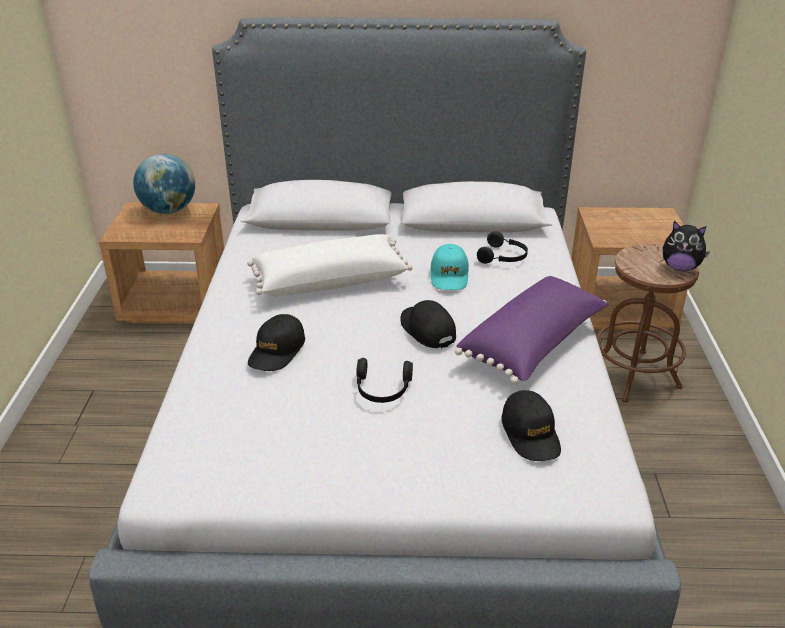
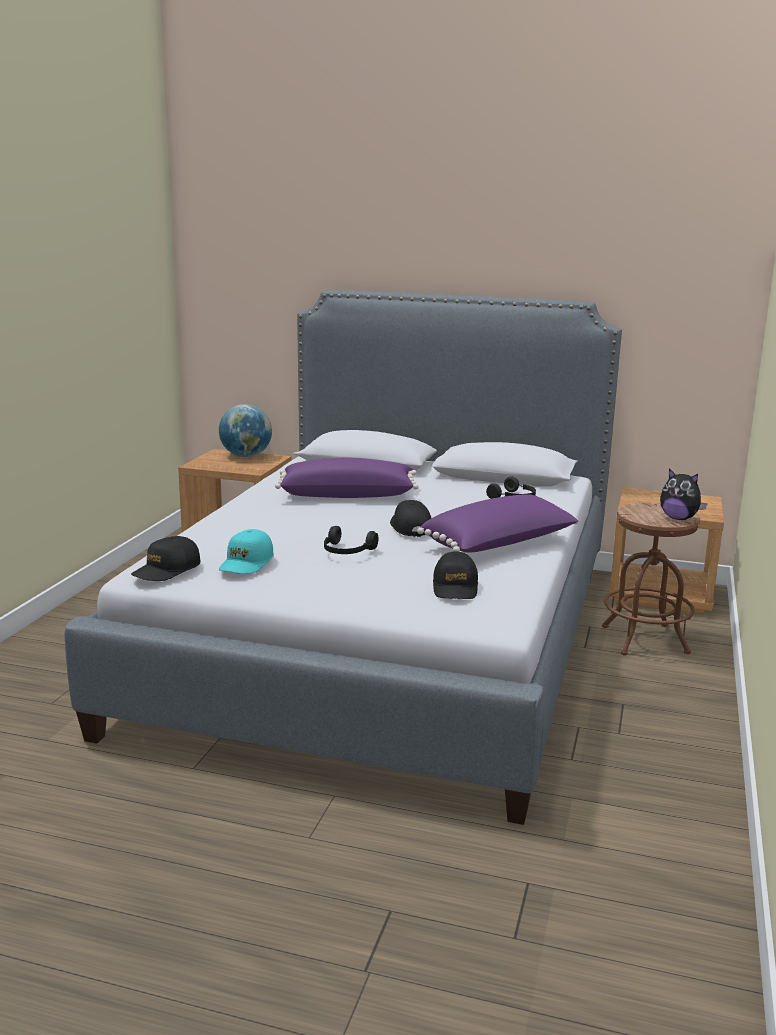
camera: 15 degrees right, 15 degrees down
(277, 351) = (274, 523): black cap -> black cap (167, 570)
(329, 280) = (347, 495): white pillow -> purple pillow
(449, 276) = (455, 503): turquoise cap -> turquoise cap (246, 563)

